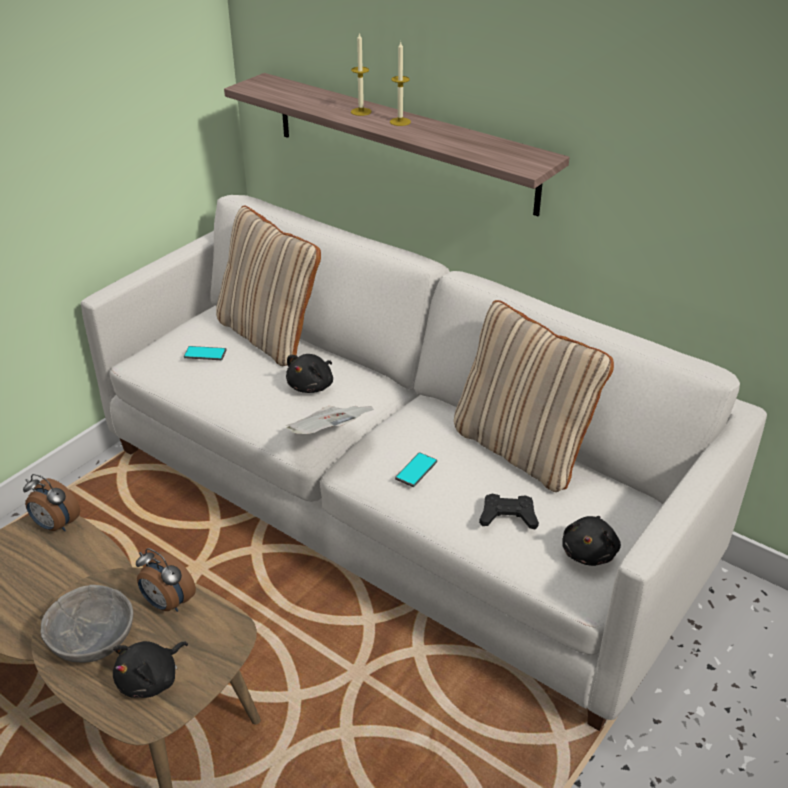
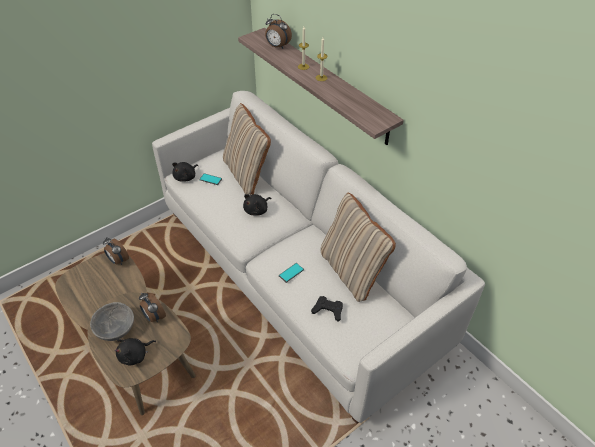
camera: 15 degrees right, 10 degrees up
(301, 92) = (277, 46): none -> alarm clock
(330, 436) = (255, 243): newspaper -> none
(589, 552) = (363, 339): black plush toy -> black plush toy (186, 177)

